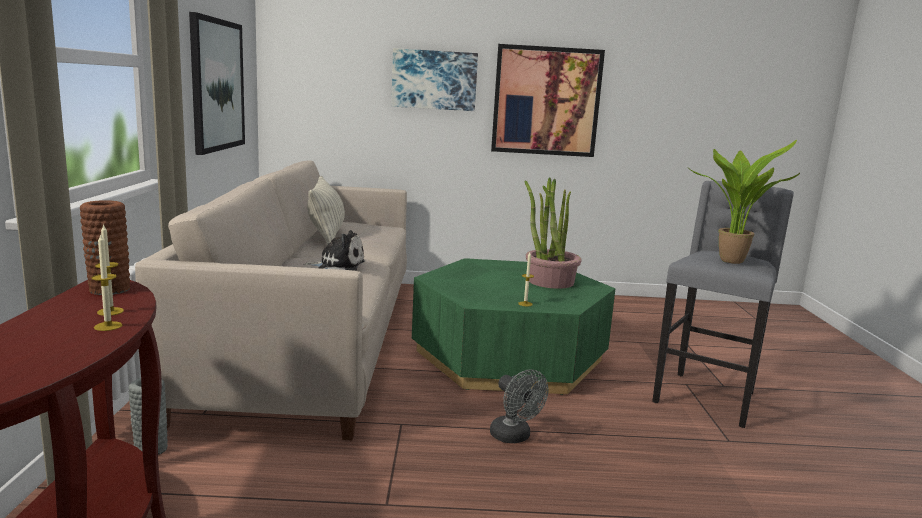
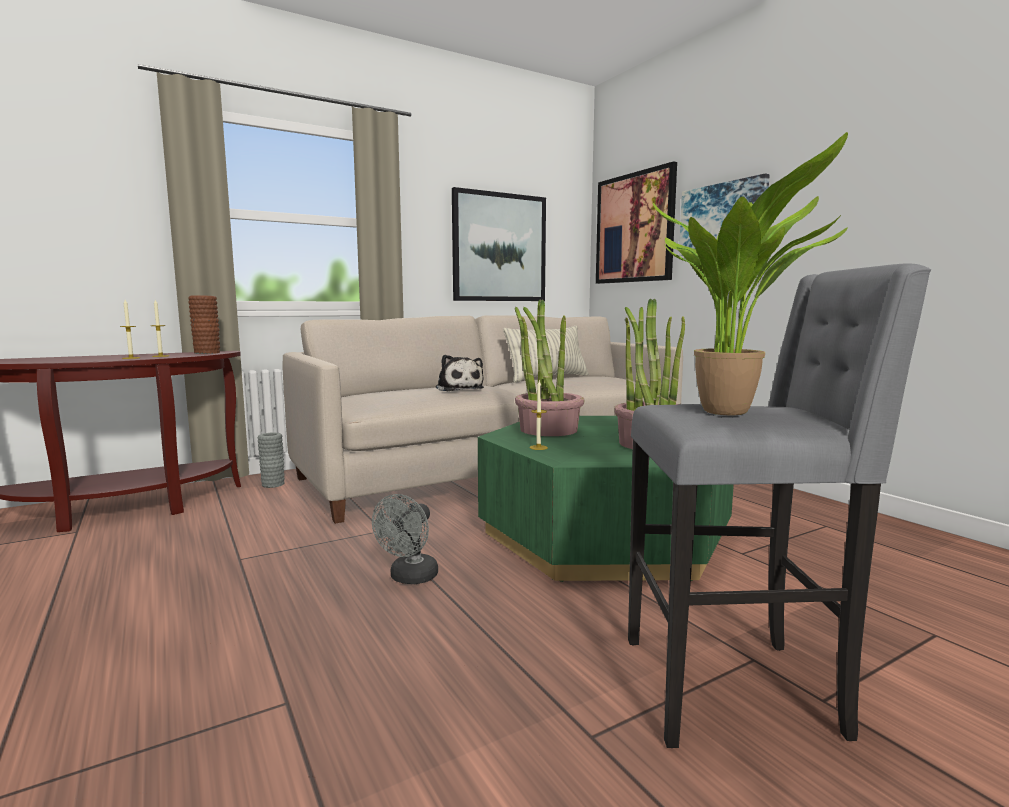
camera: 60 degrees right, 5 degrees down
(473, 288) = (548, 430): none -> potted plant
(546, 101) = (860, 219): picture -> picture (634, 228)

